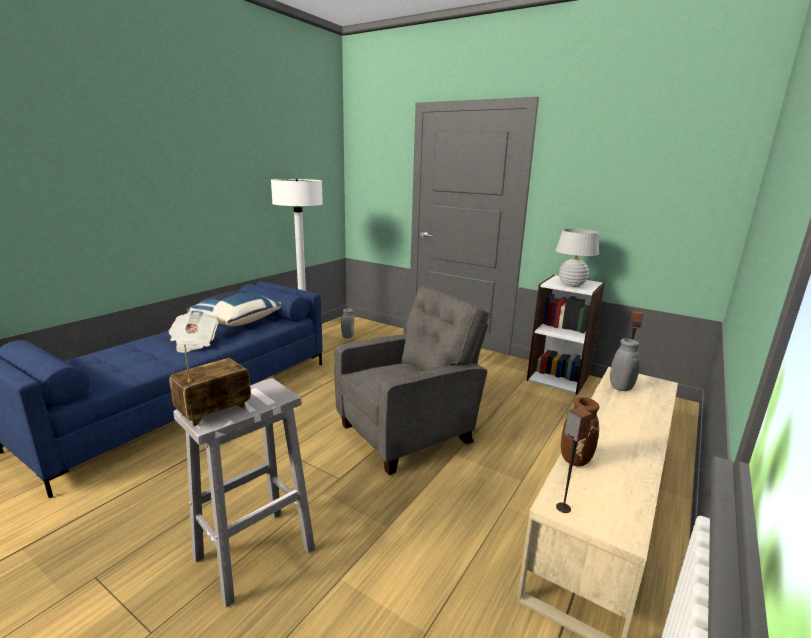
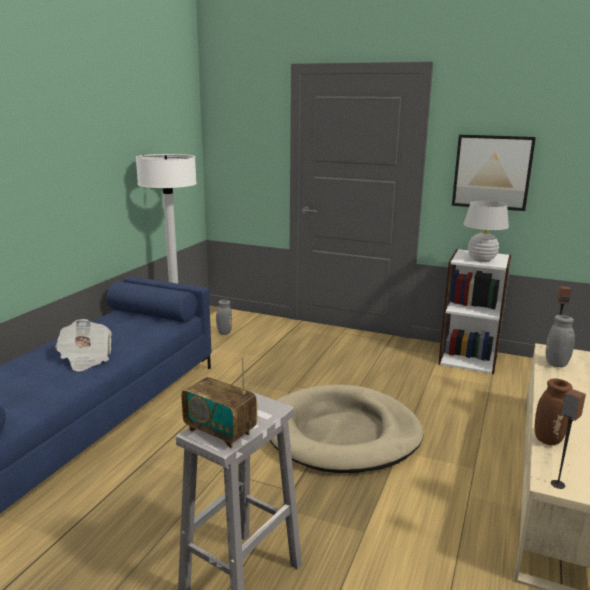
camera: 10 degrees left, 0 degrees up
(214, 411) = (220, 432): radio -> radio turned 90 degrees counterclockwise
(238, 321) = (118, 327): blue pillow -> none
(409, 433) = (342, 434): grey armchair -> beige dog bed
(590, 202) = (492, 172): none -> picture

